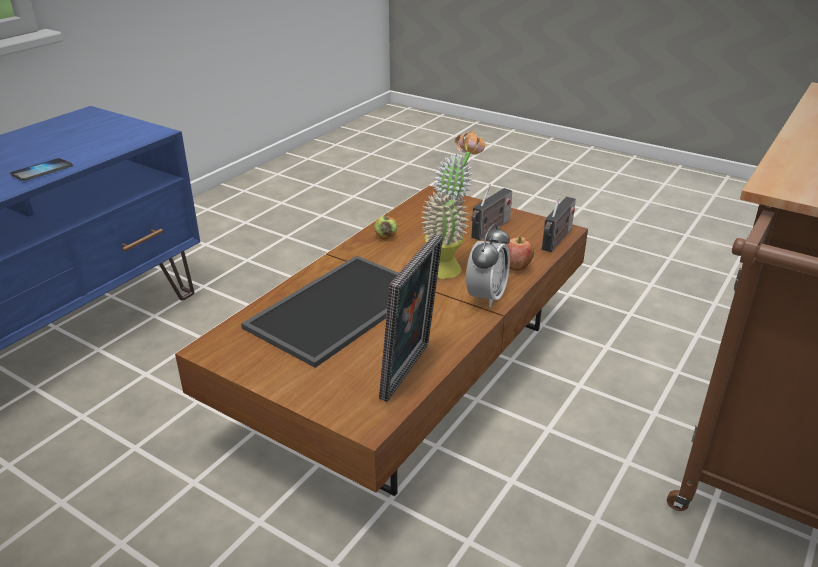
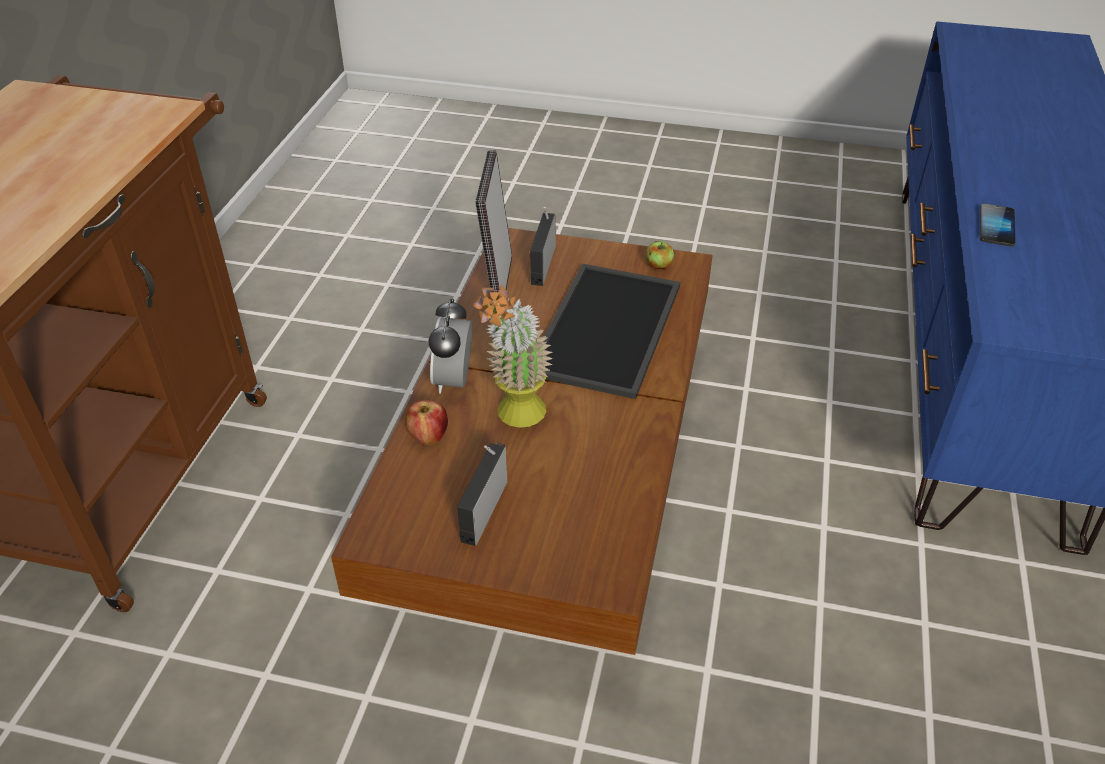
camera: 160 degrees right, 10 degrees up
(386, 237) = (627, 451): apple -> apple (658, 265)
(556, 240) = (379, 509): radio -> radio (542, 263)

